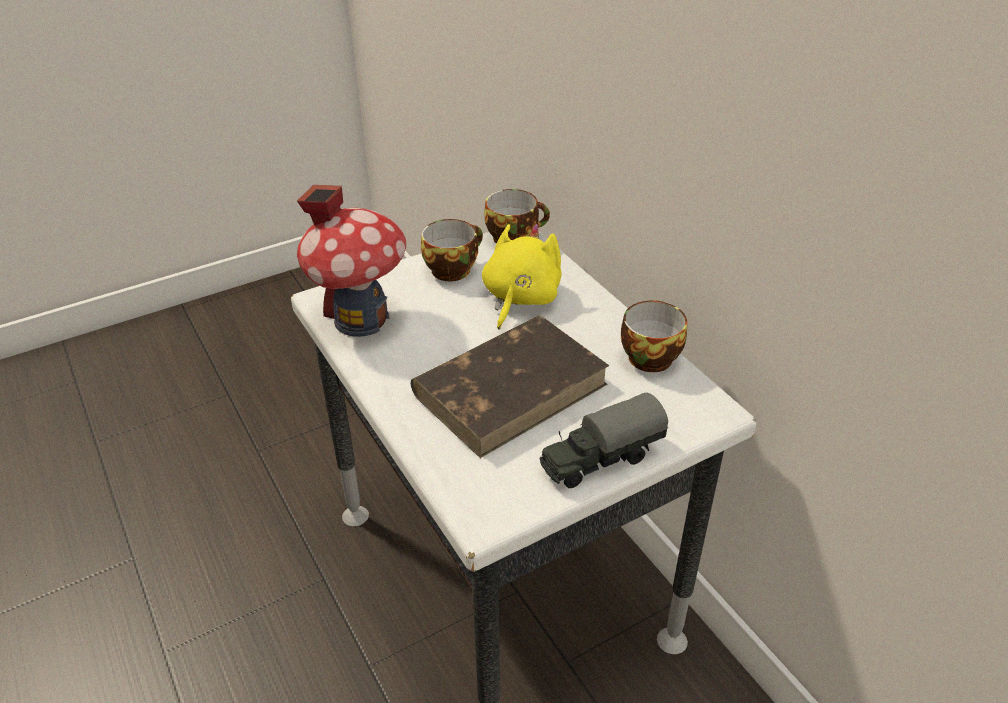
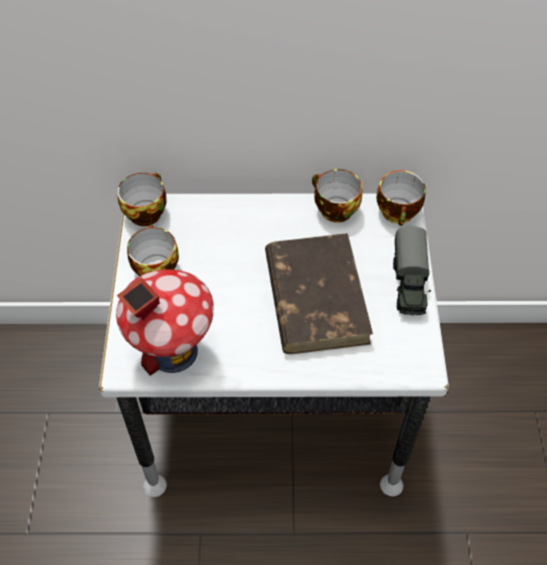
camera: 60 degrees left, 15 degrees up
(519, 298) = (223, 245): yellow plush toy -> none
(701, 411) = (399, 213): none -> cup

